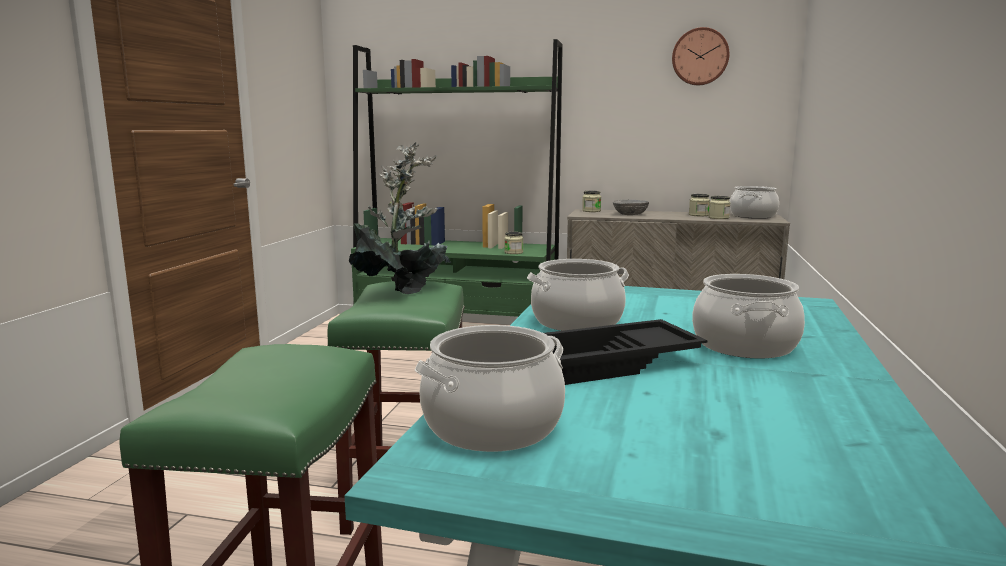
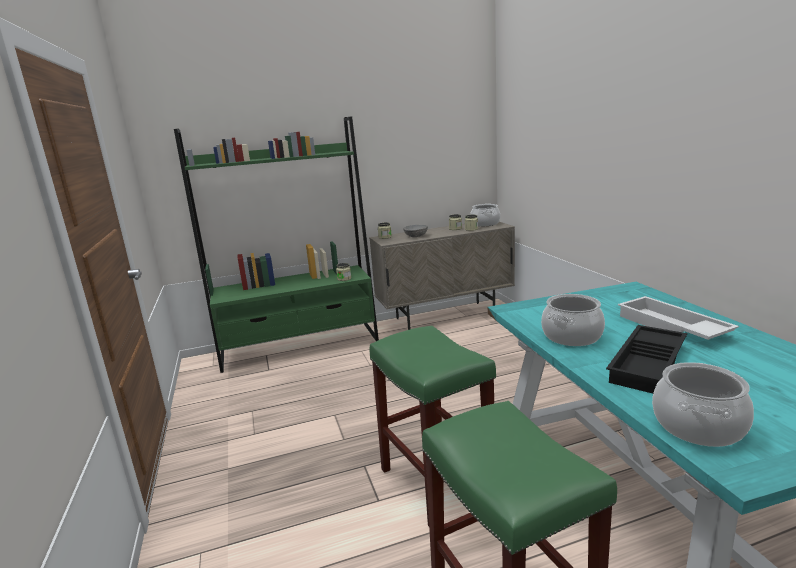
camera: 30 degrees left, 5 degrees up
(403, 290) = (415, 341): potted plant -> none
(700, 57) = (438, 122): wall clock -> none
(743, 345) = (670, 327): cooking pot -> white tray

